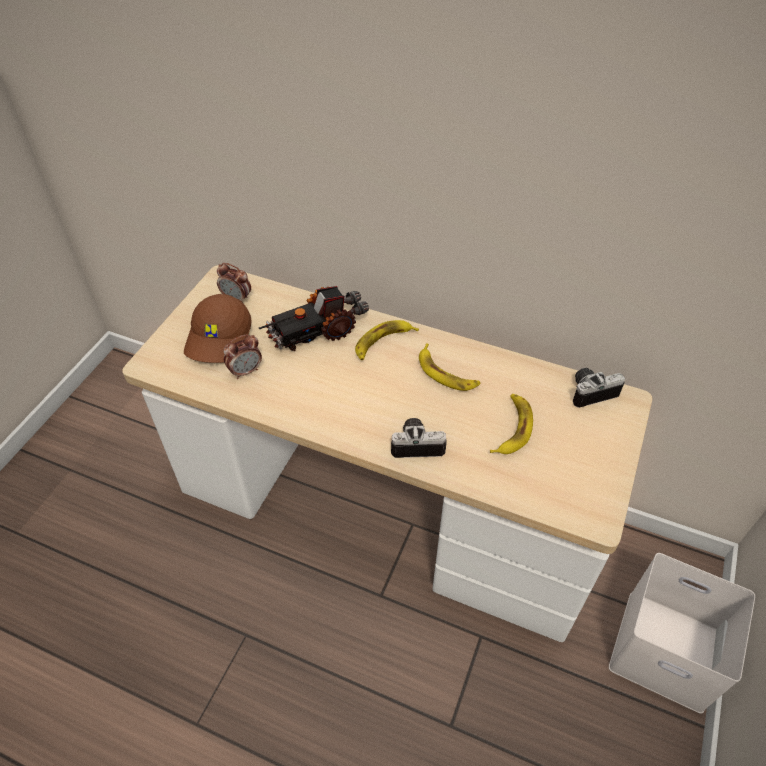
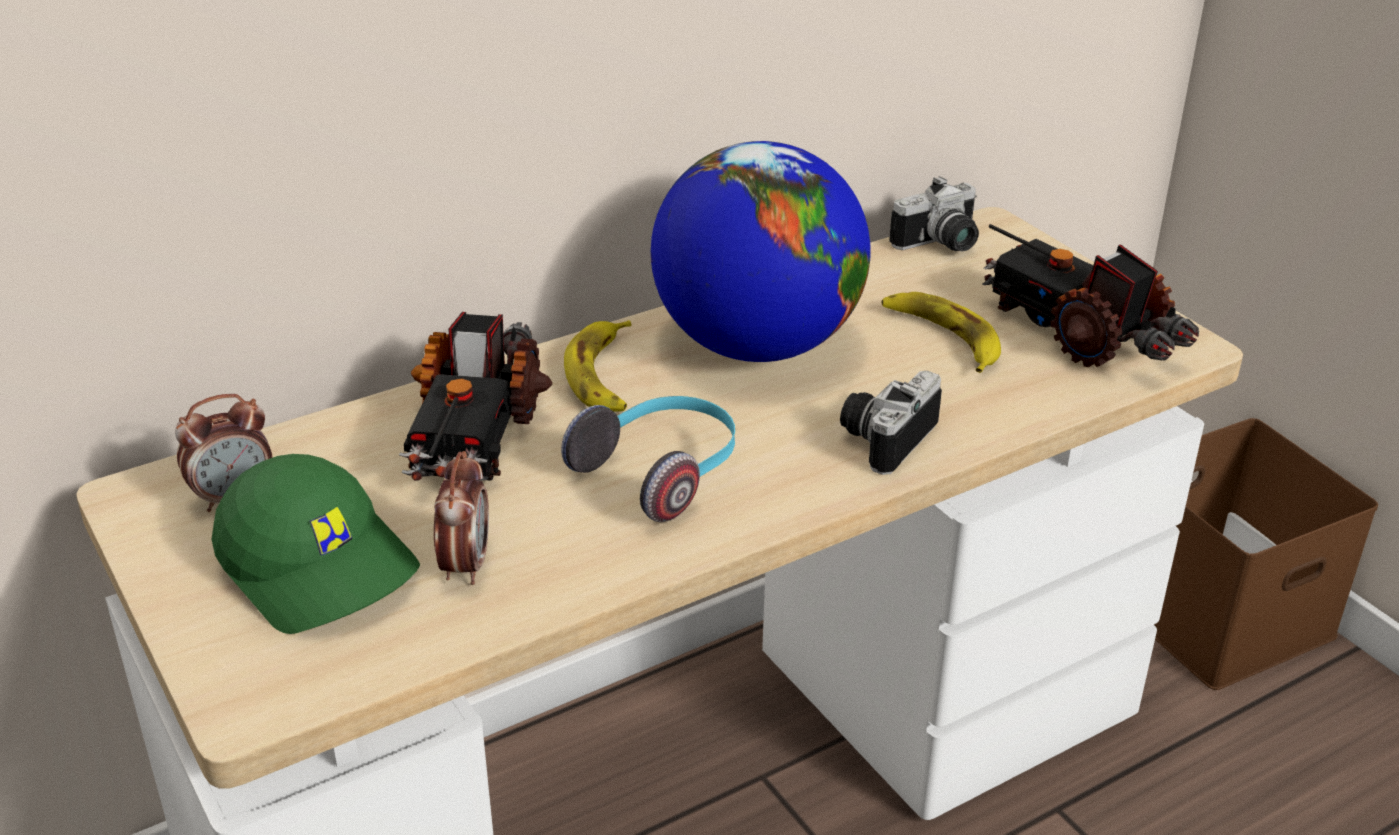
camera: 55 degrees left, 15 degrees down
(220, 338) = (321, 565): brown cap -> green cap
(337, 391) = (662, 473): none -> headphones
(446, 373) = (757, 345): banana -> globe
(566, 473) = (1079, 332): none -> toy truck
(590, 391) = (941, 245): camera -> camera turned 135 degrees counterclockwise
(667, 649) = (1218, 610): white storage box -> brown storage box

